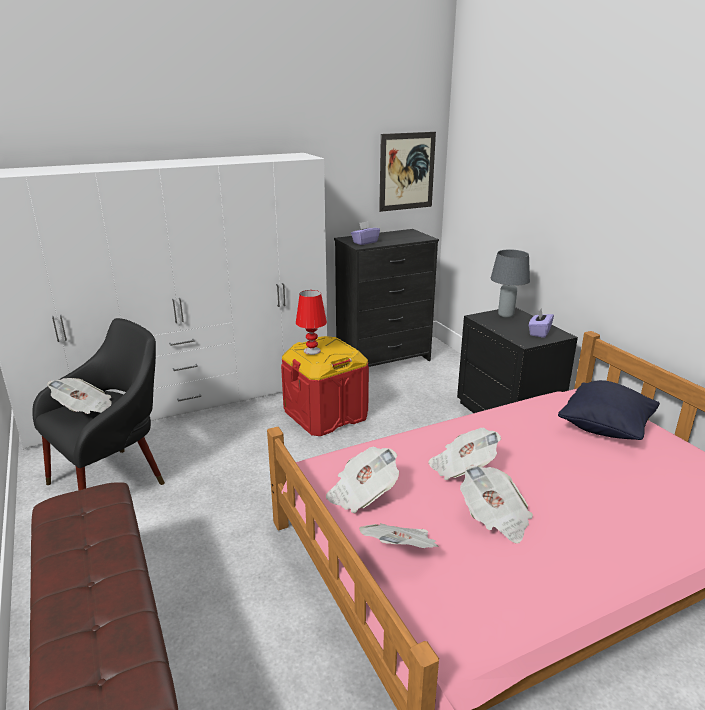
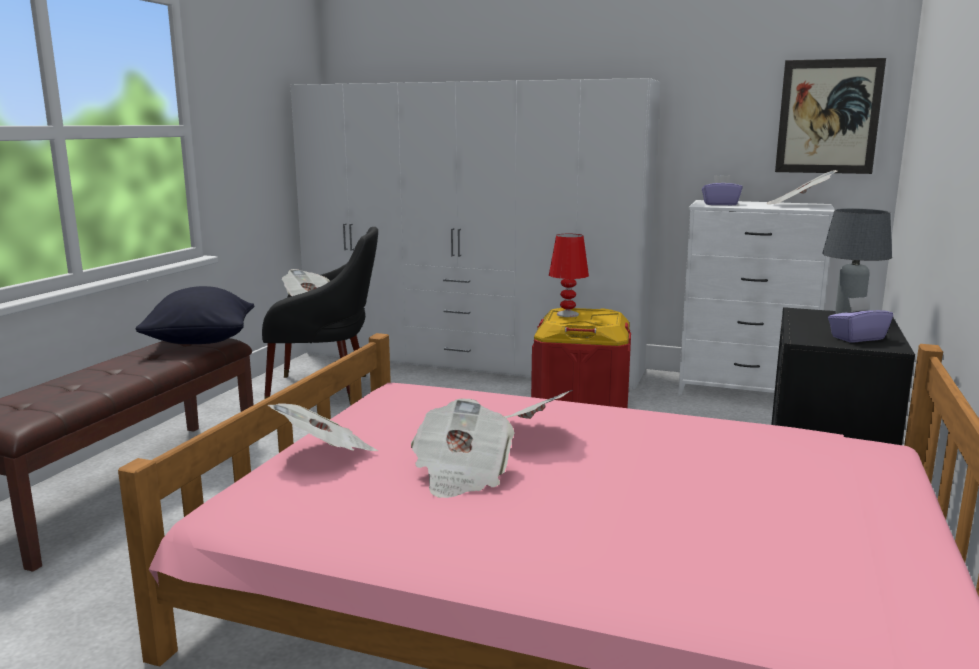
camera: 45 degrees right, 10 degrees down
(362, 494) = (388, 413): newspaper -> newspaper (798, 205)
(383, 359) = (744, 390): black dresser -> white dresser
(605, 428) = (813, 478): black pillow -> black pillow (201, 343)

